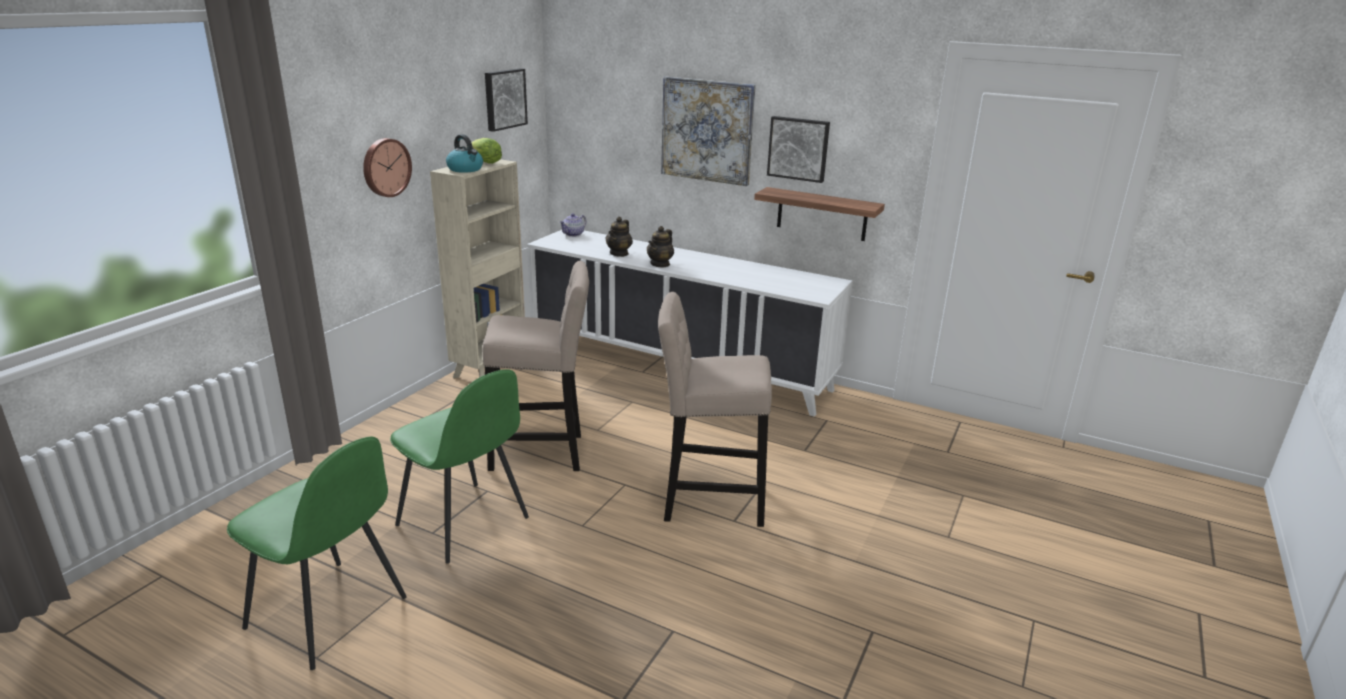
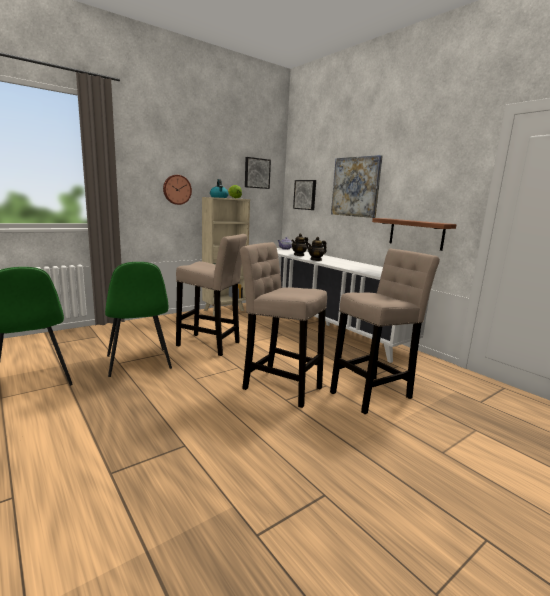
camera: 25 degrees right, 10 degrees down
(798, 148) = (404, 192): picture -> picture (305, 195)
(829, 476) = (373, 393): none -> beige stool

